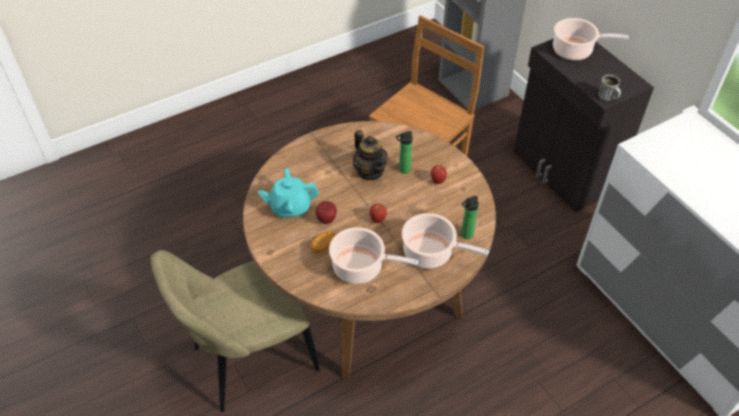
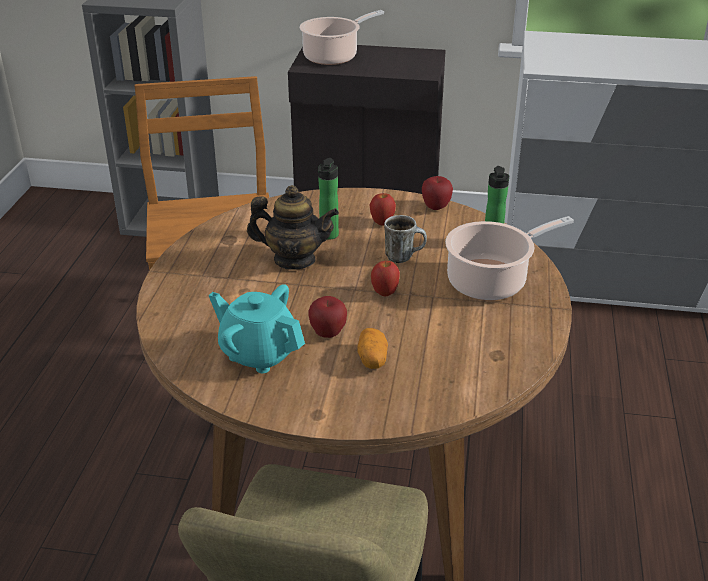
camera: 50 degrees left, 15 degrees down
(290, 207) = (259, 353): turquoise teapot -> turquoise teapot turned 90 degrees clockwise
(361, 267) = (450, 345): cooking pot -> none
(477, 192) = (436, 207): none -> apple
(608, 98) = (426, 72): mug -> mug (404, 256)

